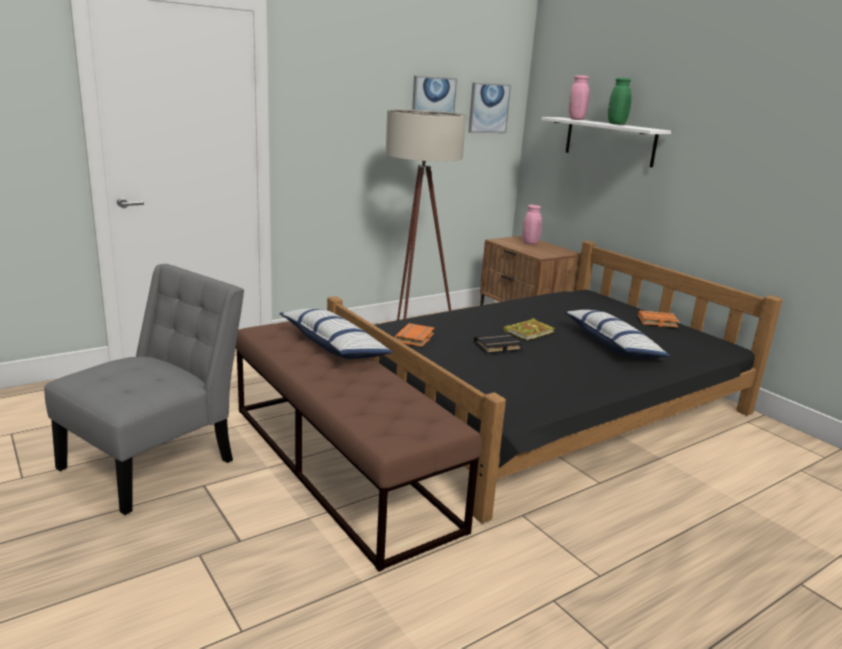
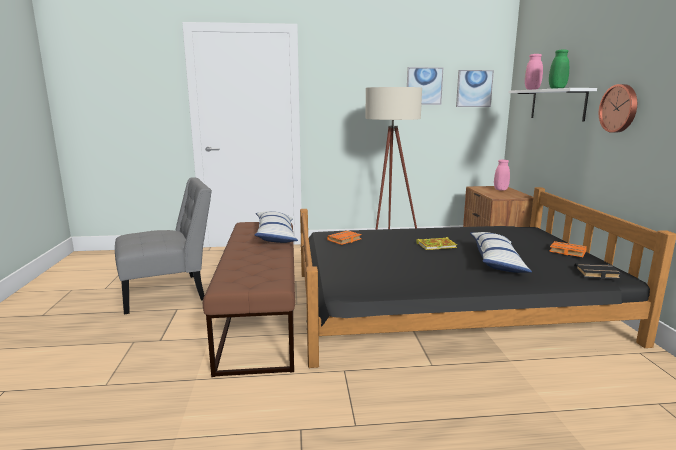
camera: 30 degrees right, 5 degrees down
(497, 347) = (396, 251): black book -> black book (596, 274)
(703, 159) = (619, 108): none -> wall clock

